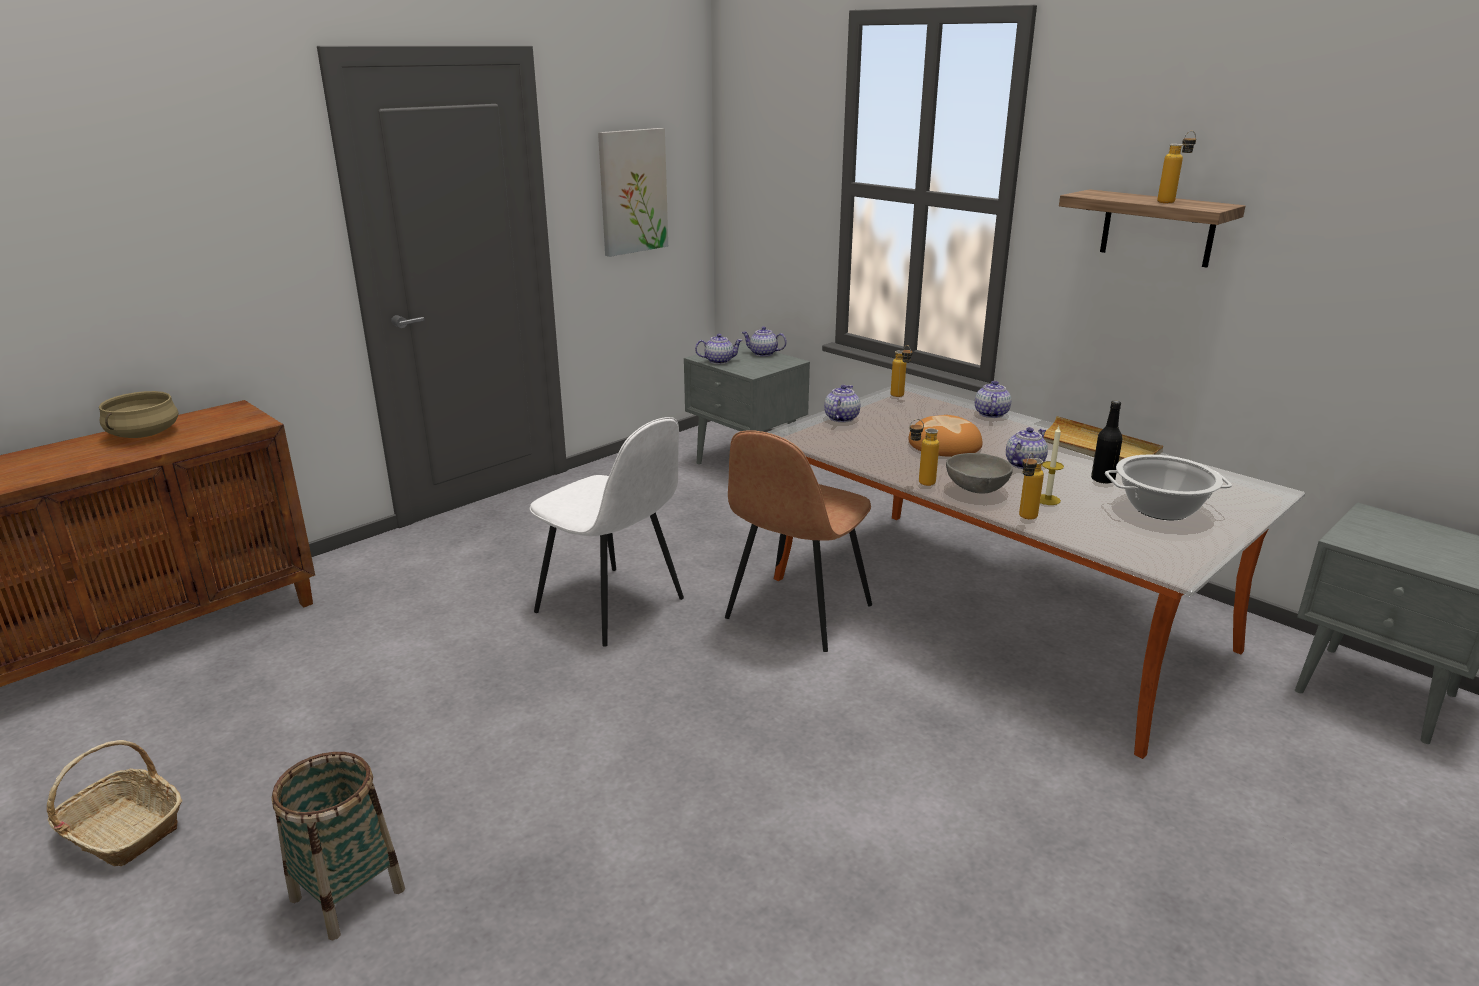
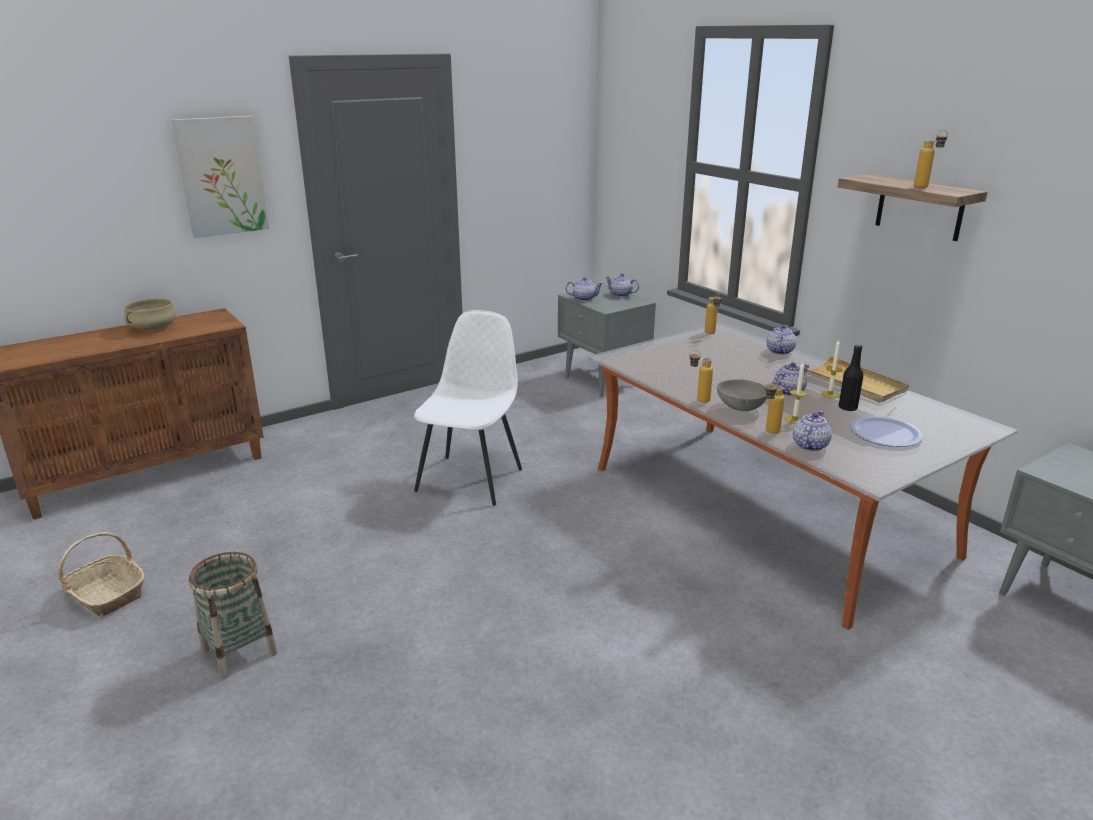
camera: 10 degrees right, 0 degrees up
(612, 607) = (471, 479): white chair -> white chair turned 120 degrees counterclockwise
(632, 191) = (526, 164): picture -> picture (221, 176)
(796, 613) = (608, 496): brown chair -> none
(841, 418) = (657, 347): teapot -> teapot (809, 445)
(945, 444) = (731, 372): bread -> none
(1074, 464) = (830, 394): none -> candle
(1161, 509) = (885, 433): cooking pot -> plate

